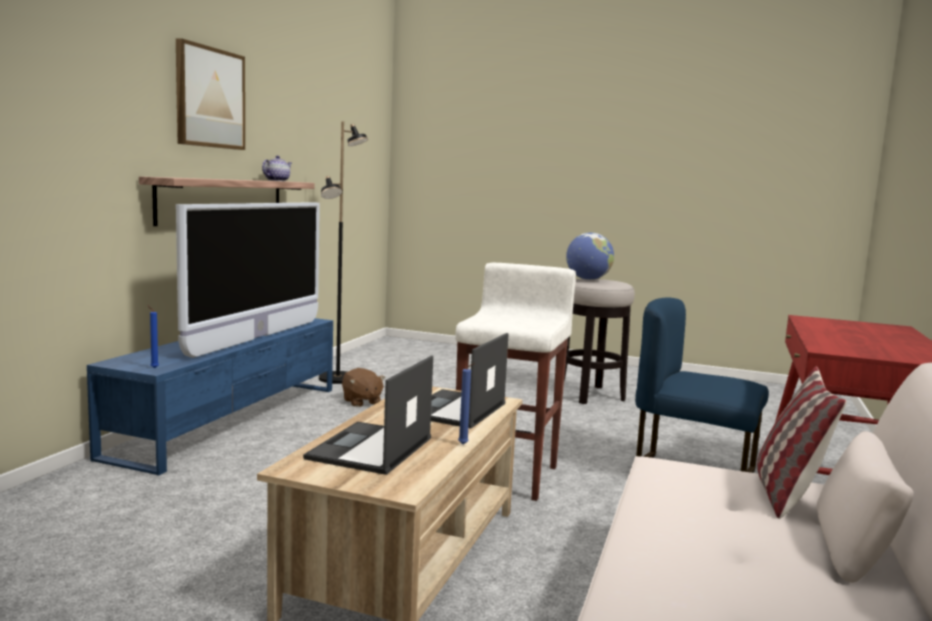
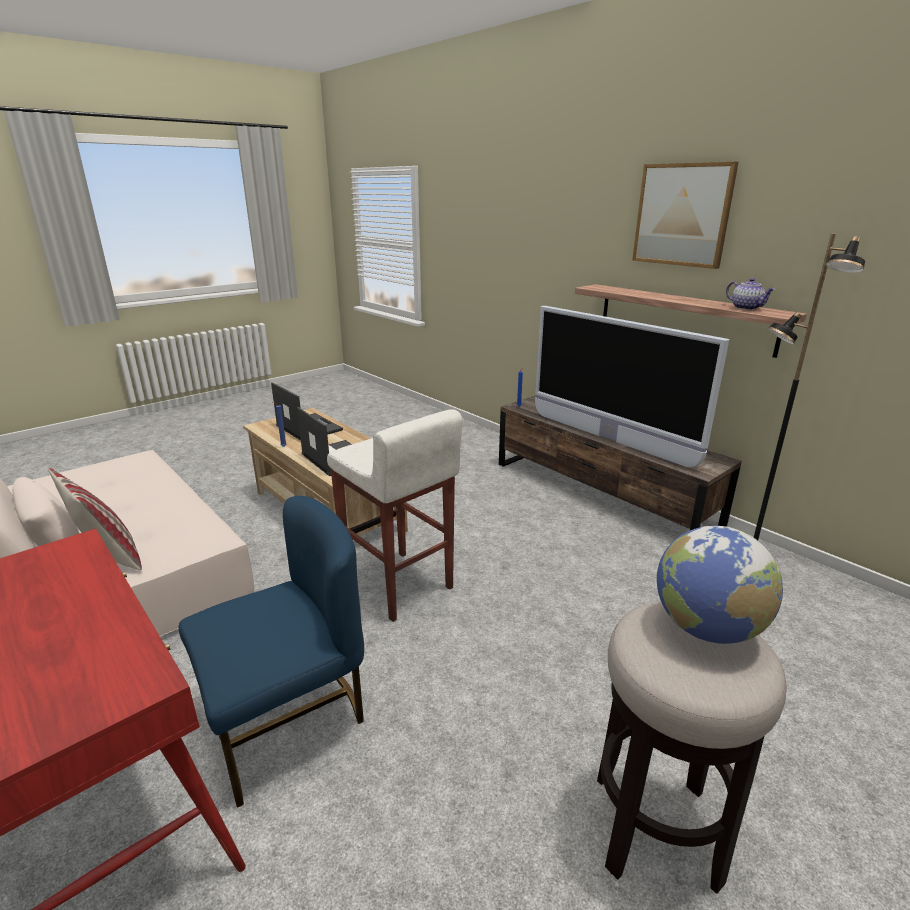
camera: 120 degrees right, 15 degrees up
(232, 419) = (601, 494): blue tv stand -> brown tv stand
(361, 402) = (644, 562): brown plush toy -> none

